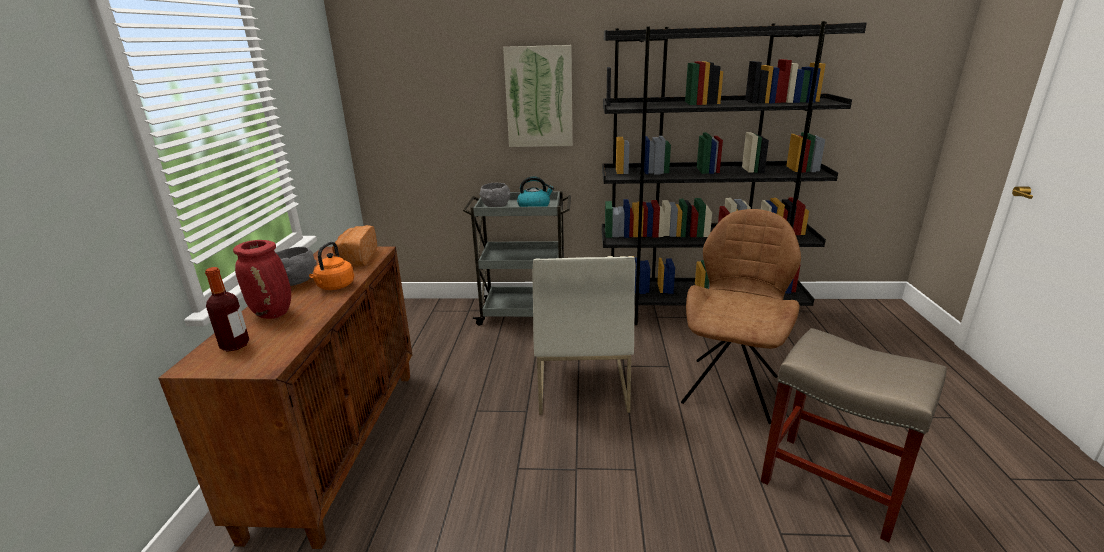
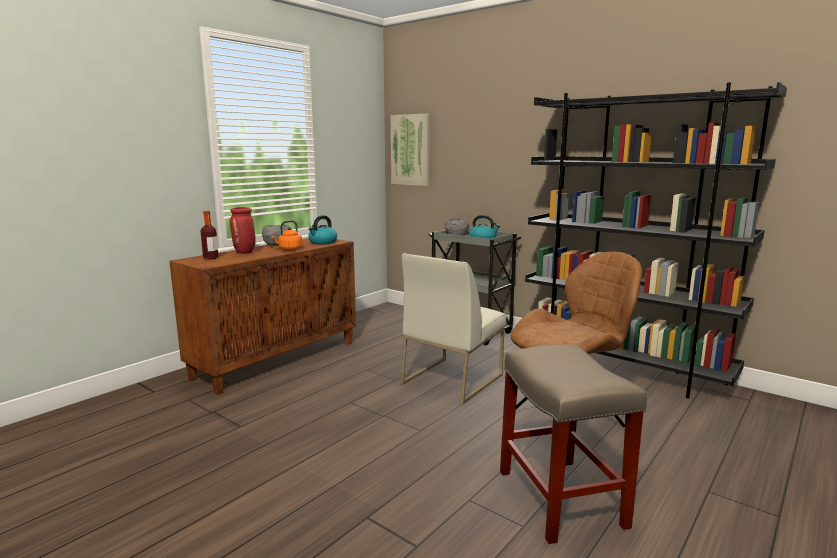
camera: 35 degrees right, 10 degrees down
(356, 259) = (322, 242): bread -> kettle
(539, 97) = (507, 154): picture -> picture (411, 150)

